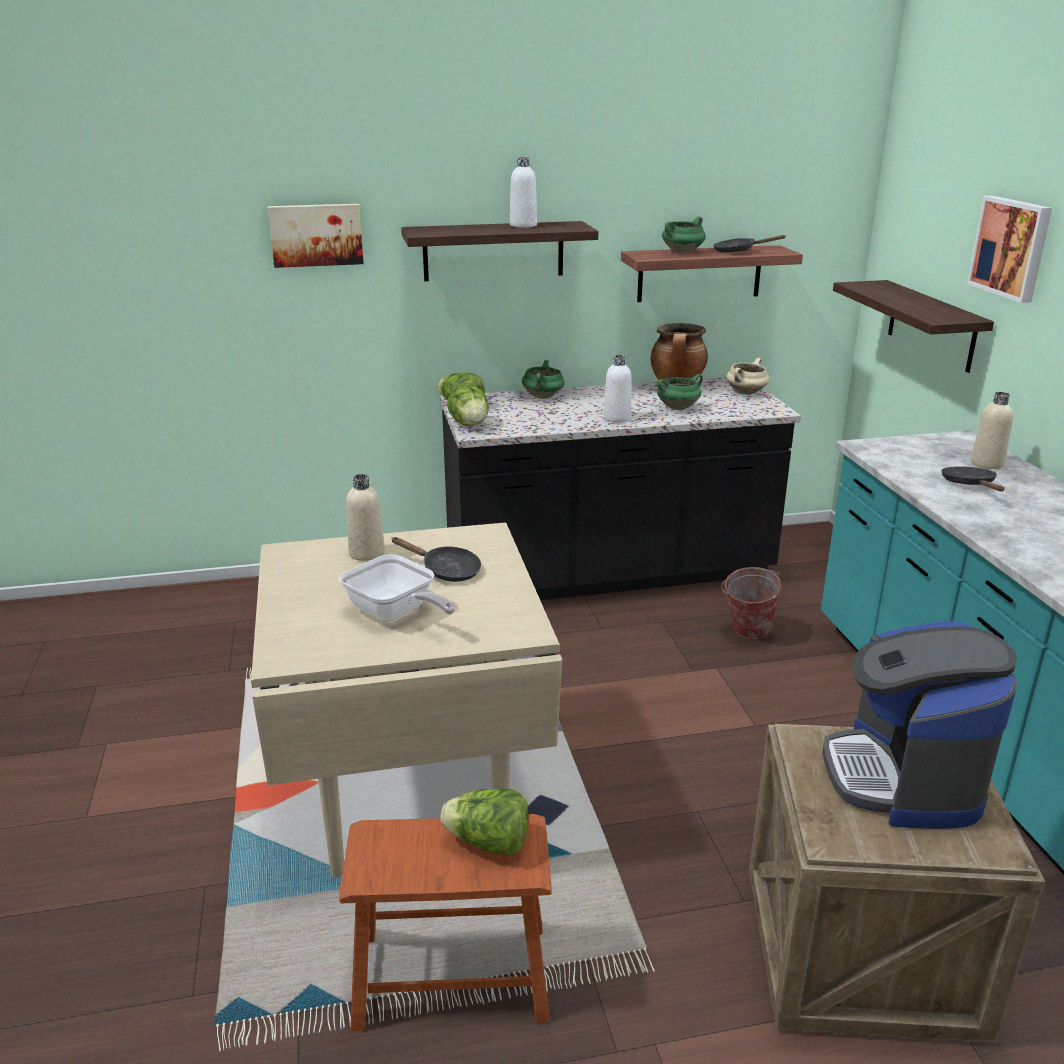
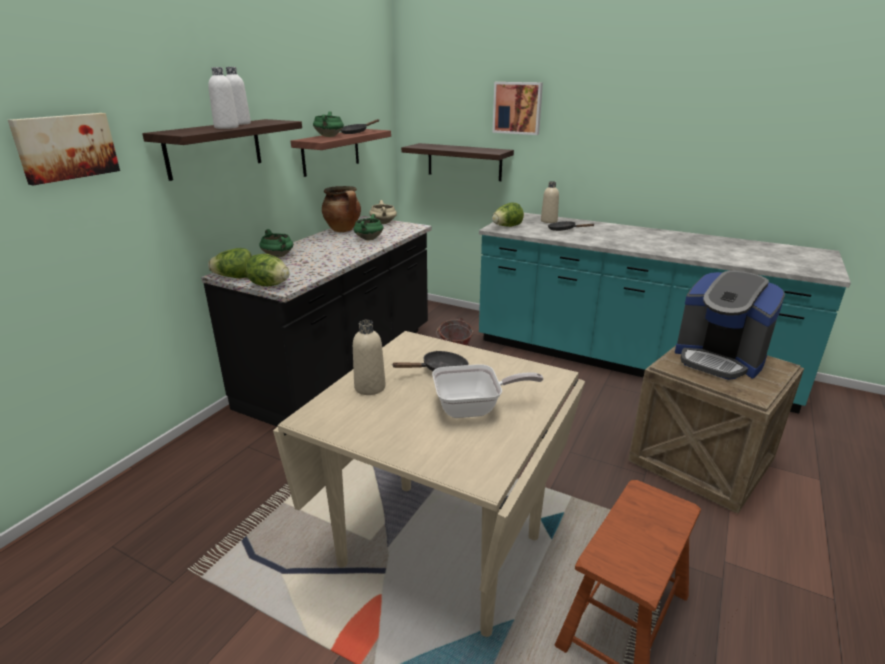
camera: 50 degrees left, 0 degrees up
(488, 843) = (646, 511): lettuce -> lettuce (507, 227)
(617, 418) = (350, 253): white bottle -> white bottle (226, 127)

